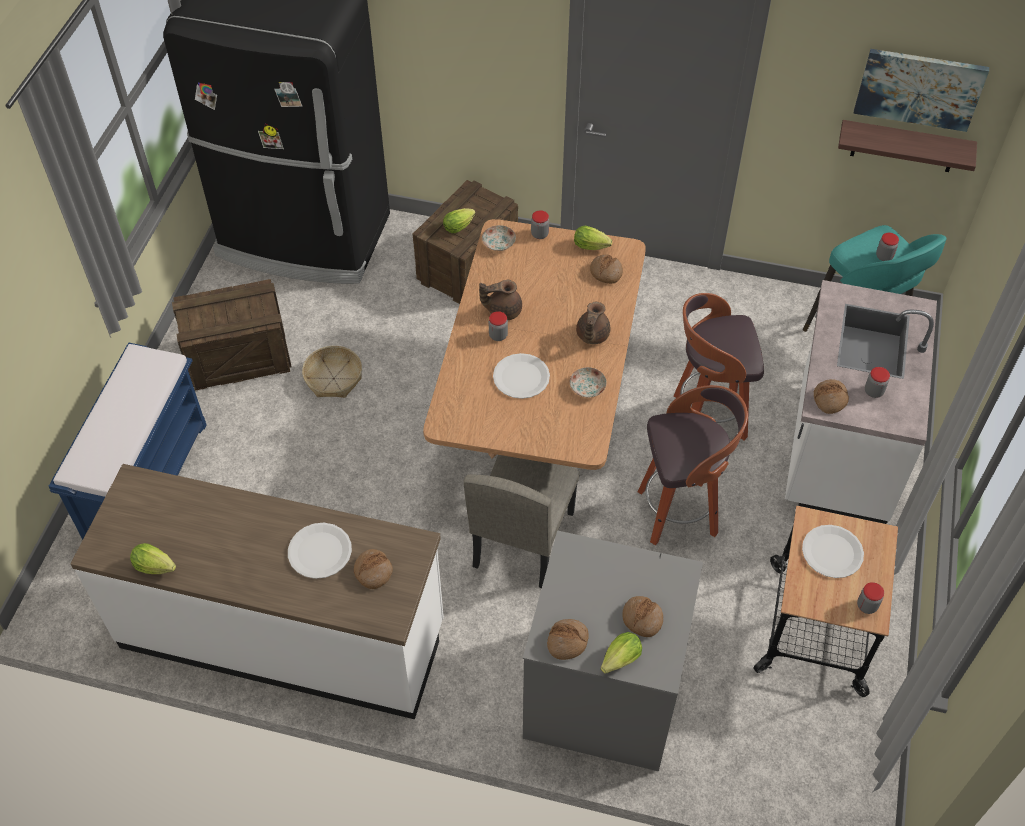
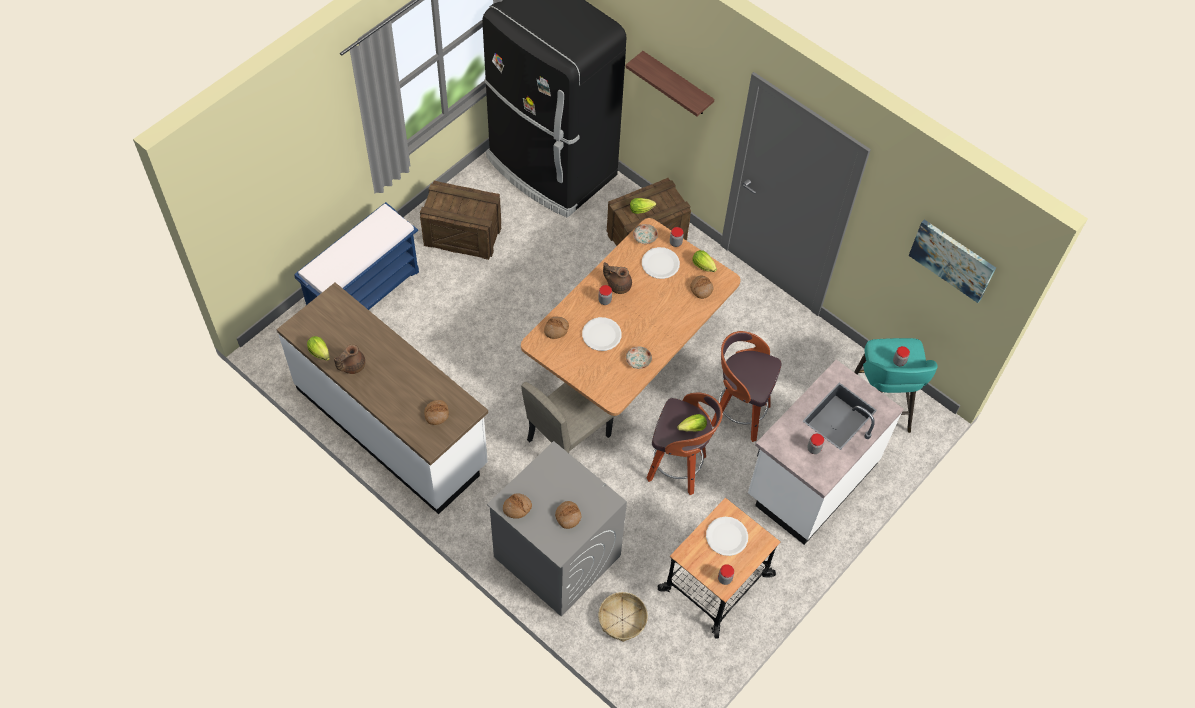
camera: 25 degrees right, 5 degrees up
(320, 551) = (414, 388): white plate -> white plate (660, 264)
(333, 378) = (513, 276): basket -> basket (622, 619)
(591, 335) = (663, 327): brown teapot -> brown teapot (351, 366)
(618, 661) = (539, 533): lettuce -> lettuce (691, 428)
(830, 399) = (781, 440): bread -> bread (556, 329)
(904, 146) = (940, 292): shelf -> shelf (677, 85)

